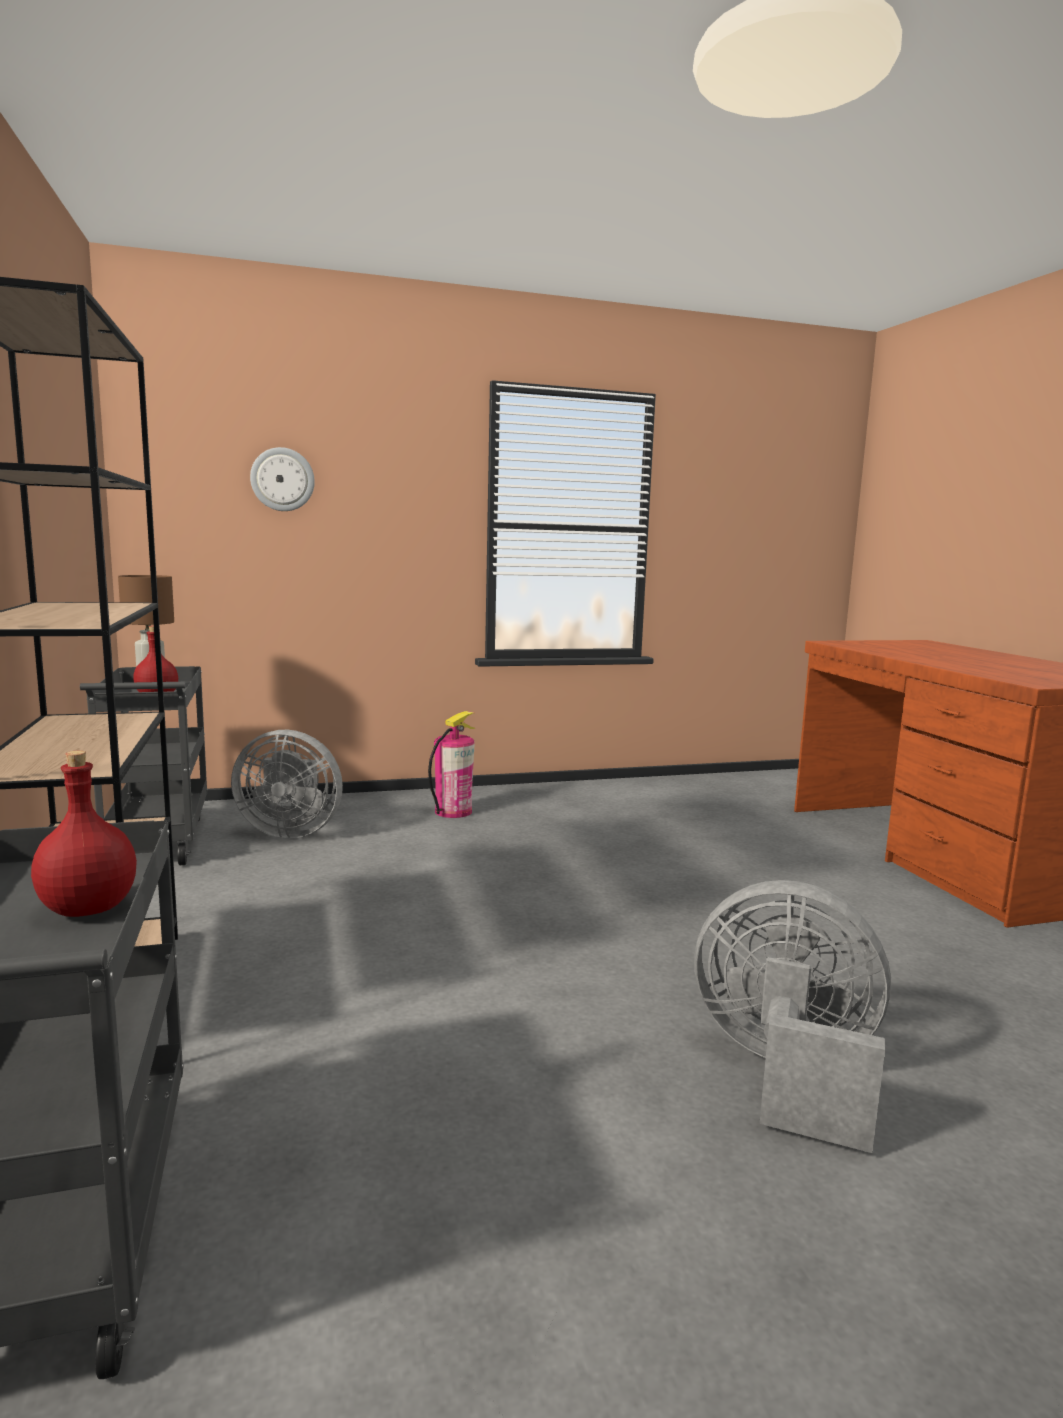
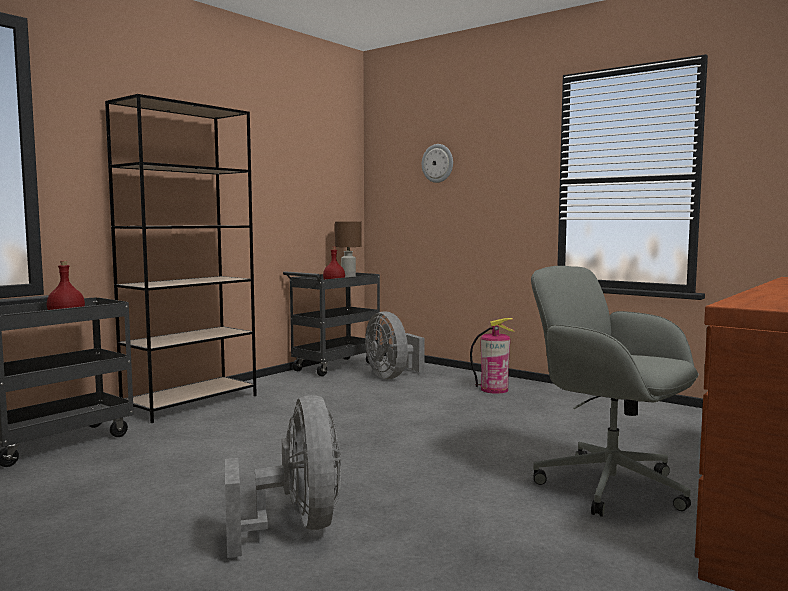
camera: 55 degrees right, 5 degrees down
(799, 880) = (609, 487): none -> grey office chair

